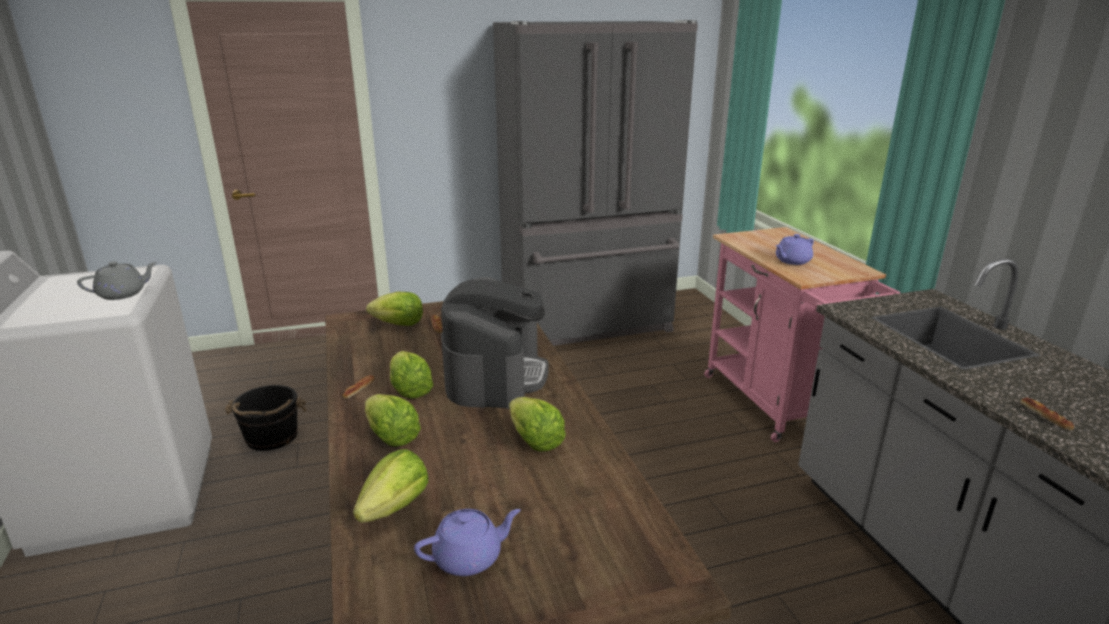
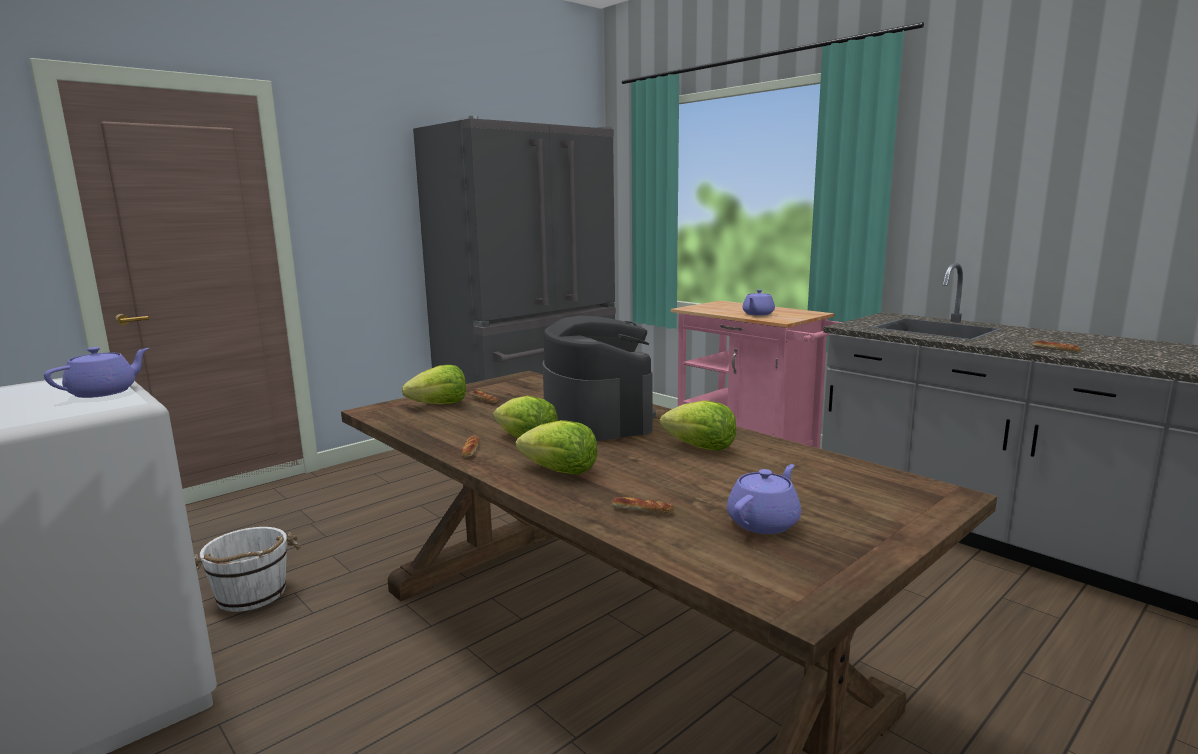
camera: 25 degrees left, 10 degrees down
(123, 294) = (104, 392): grey teapot -> purple teapot
(271, 437) = (251, 595): black bucket -> white bucket
(395, 507) = (642, 510): lettuce -> bread

